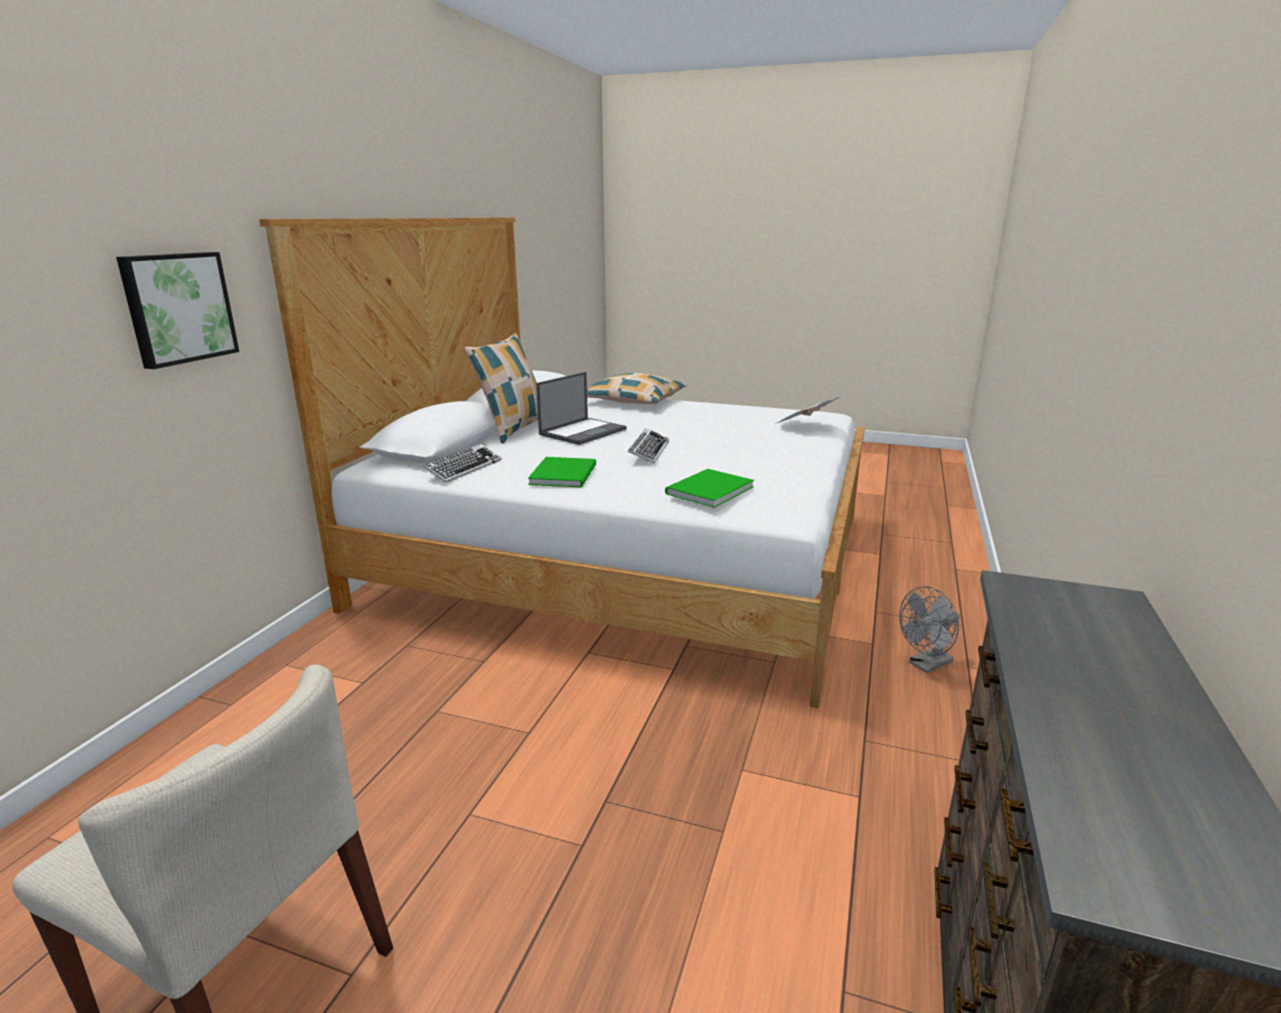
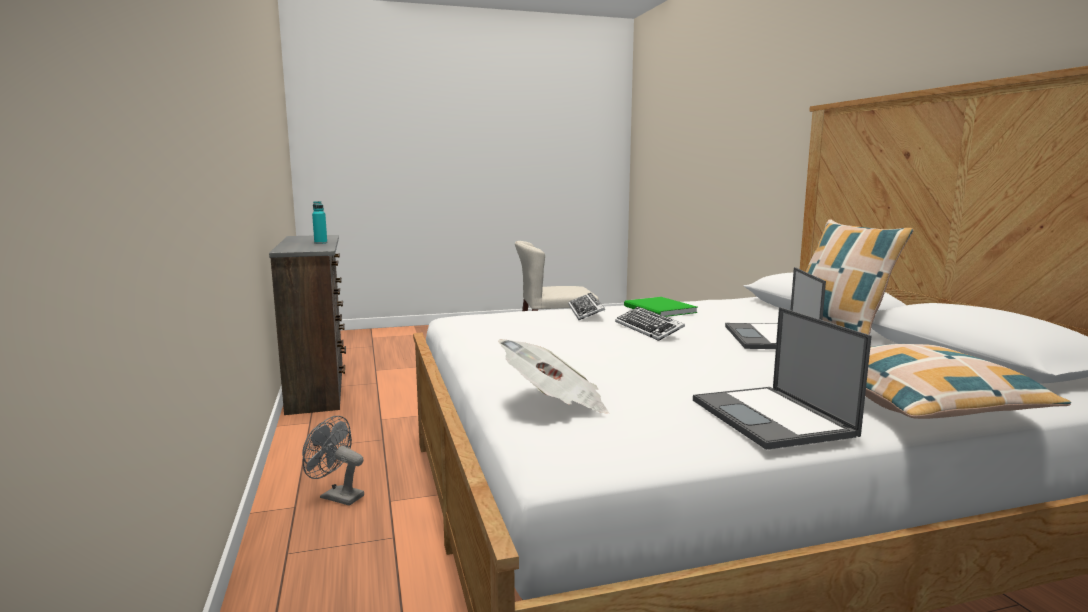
camera: 145 degrees right, 10 degrees down
(178, 308) = (775, 161): picture -> none
(464, 468) = (735, 303): keyboard -> keyboard (586, 311)
(706, 490) = (532, 311): green book -> none
(717, 406) = (773, 418): none -> laptop
(926, 665) = (336, 496): grey fan -> grey fan turned 90 degrees counterclockwise
(1053, 667) = (320, 243): none -> turquoise bottle

